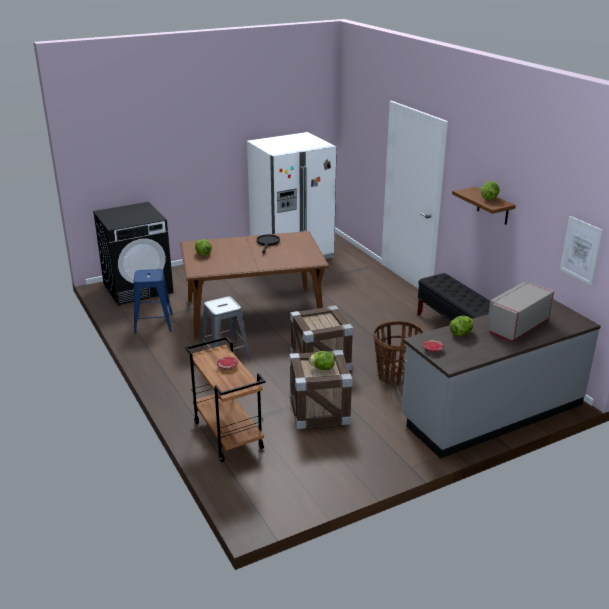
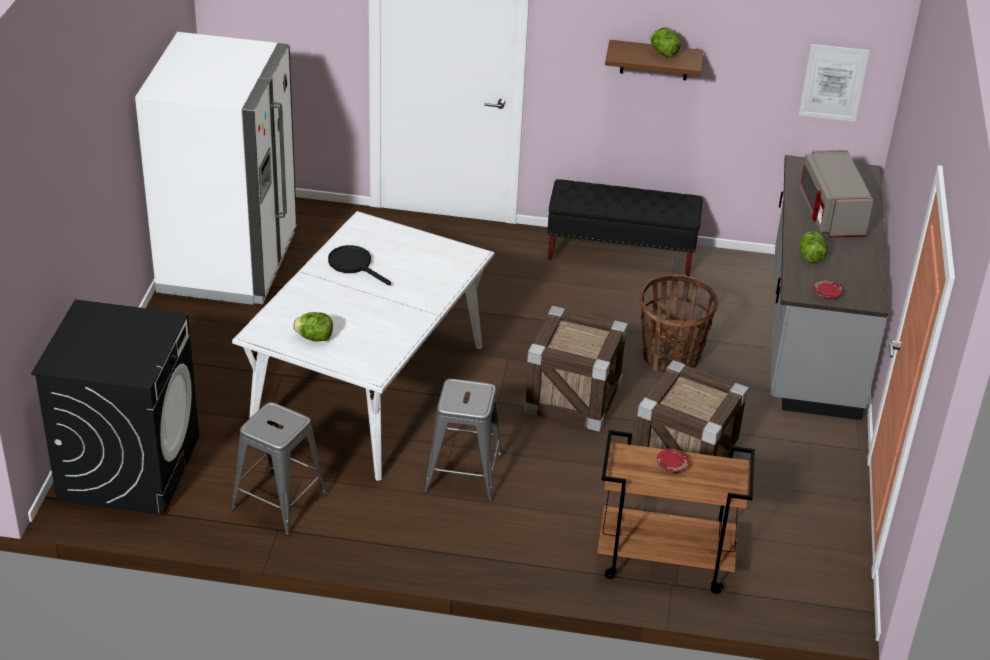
camera: 55 degrees left, 10 degrees up
(154, 323) = (280, 501): blue stool -> grey stool
(254, 312) = (369, 388): brown dining table -> white dining table
(322, 368) = (695, 397): lettuce -> none

